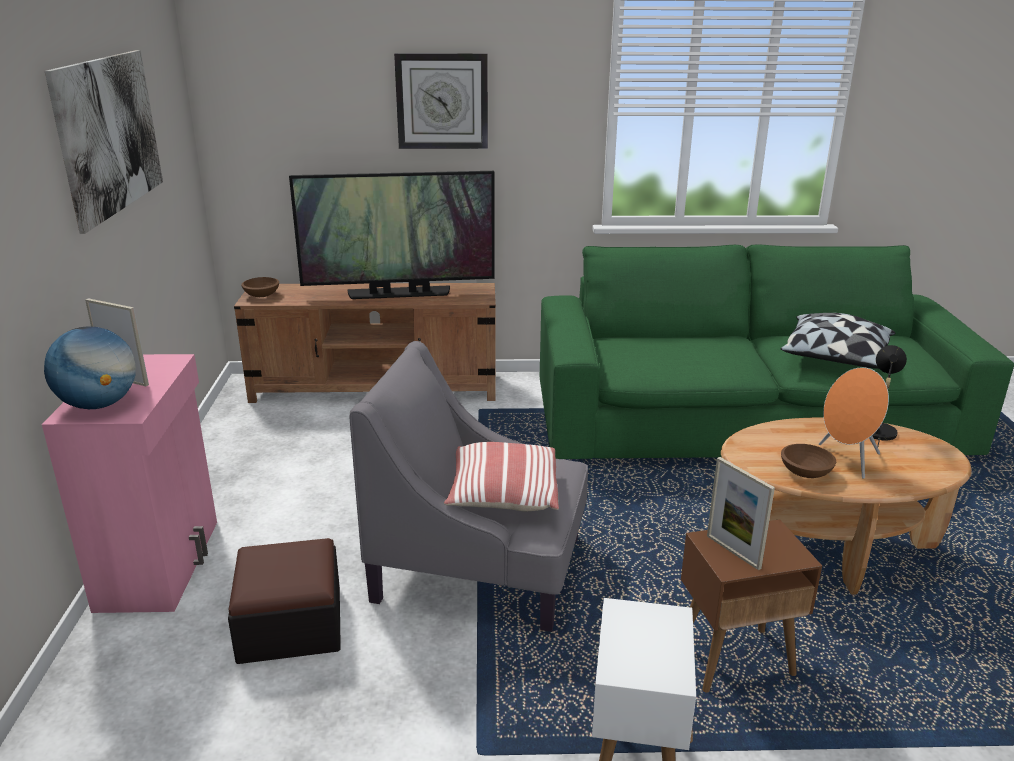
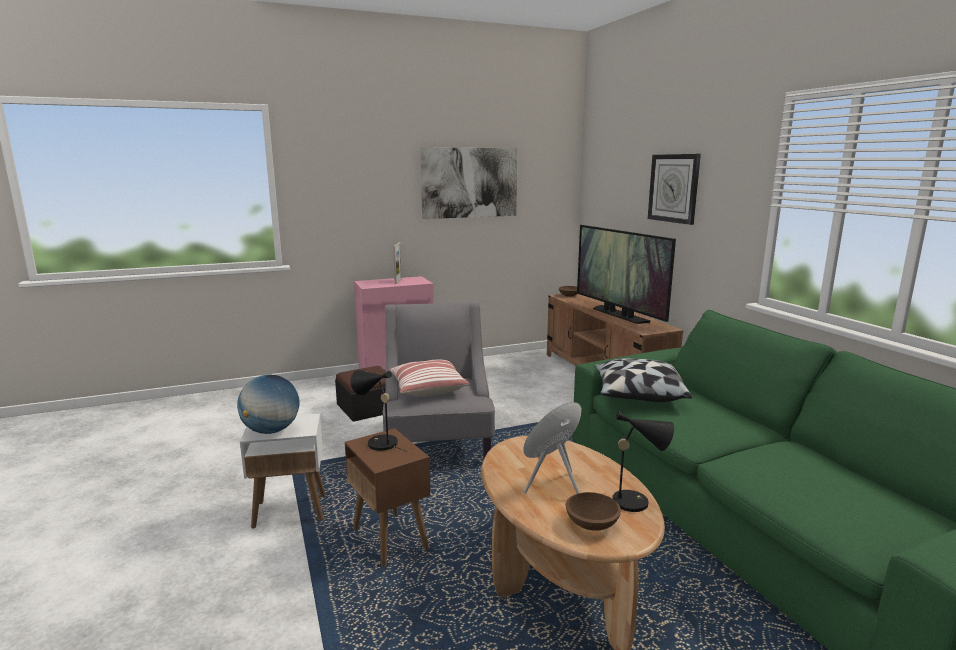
camera: 70 degrees right, 10 degrees down
(99, 404) = (374, 282): globe -> globe (271, 430)
(733, 552) = (378, 442): picture frame -> black table lamp
(805, 473) = (513, 467): brown bowl -> brown bowl (591, 523)
(835, 358) = (783, 474): pillow -> pillow (637, 395)

